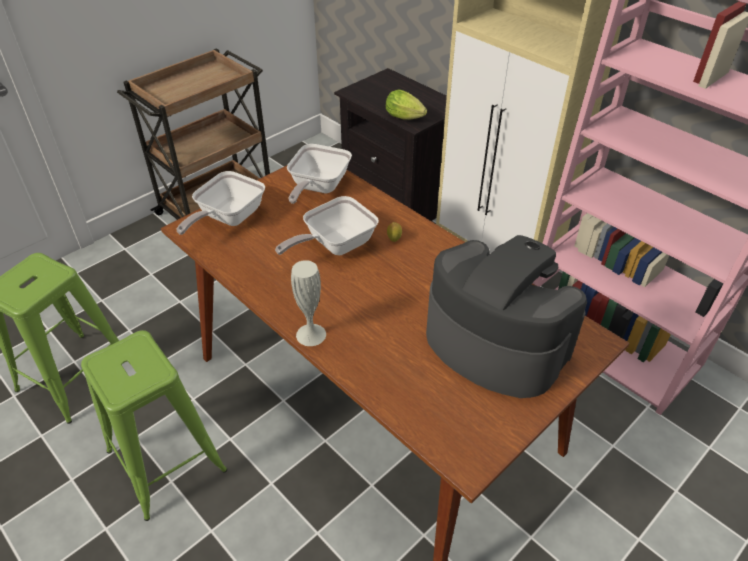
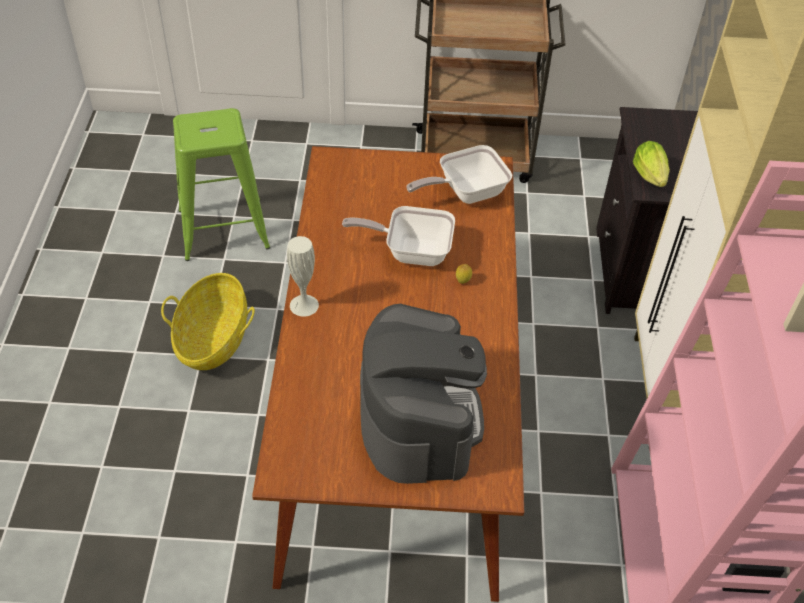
camera: 45 degrees right, 5 degrees up
(166, 461) = (213, 339): green stool -> basket
(227, 219) = (364, 171): frying pan -> none

